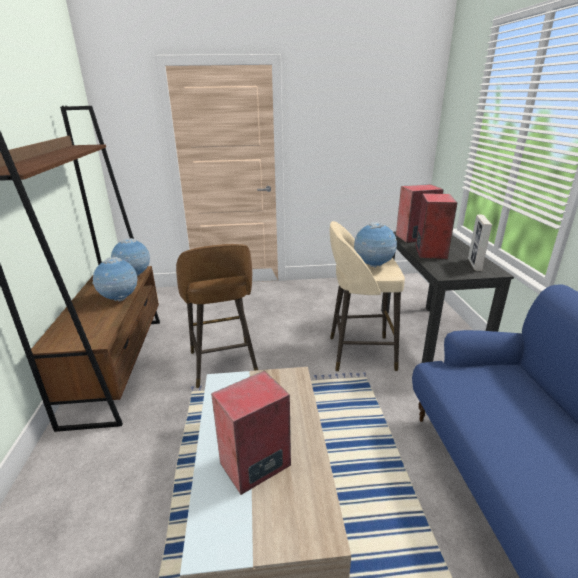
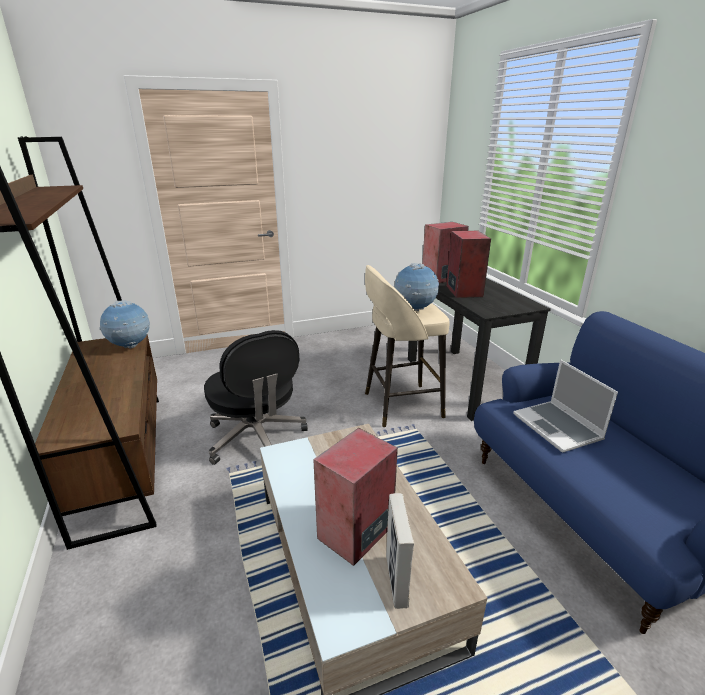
camera: 15 degrees left, 0 degrees up
(120, 299) = (125, 375): globe -> none
(224, 365) = (256, 439): brown stool -> black office chair
(474, 265) = (510, 300): picture frame -> picture frame (396, 581)
(489, 399) = (558, 427): none -> laptop

